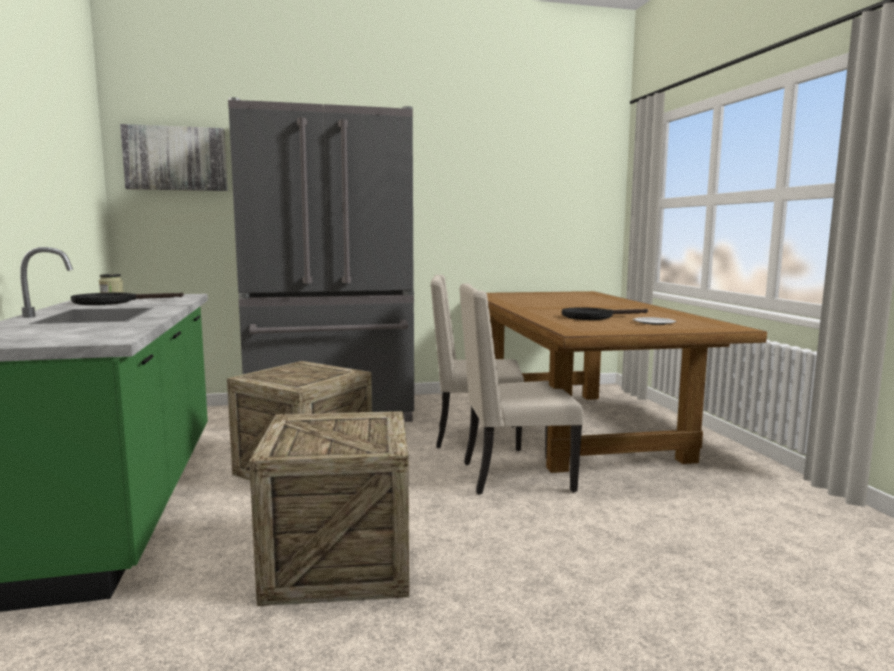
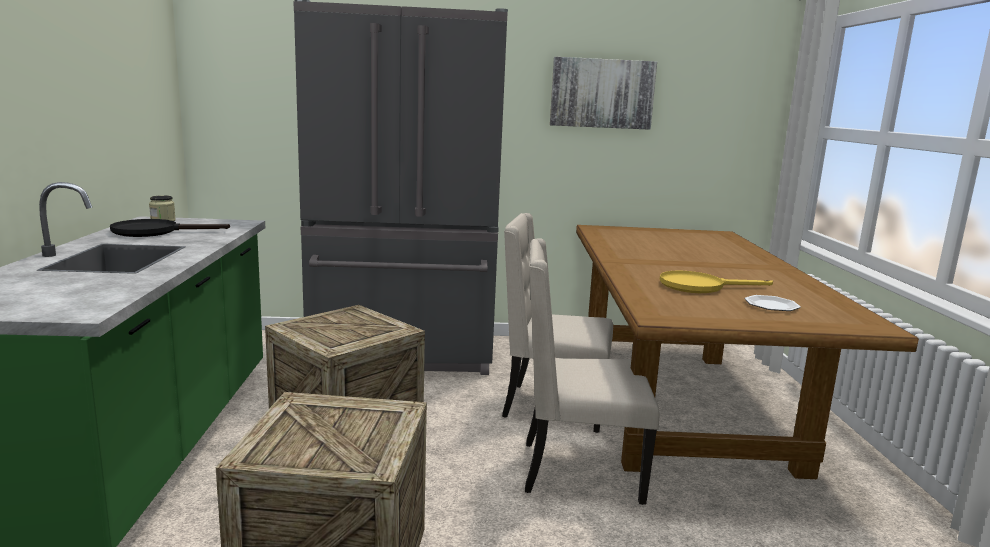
camera: 10 degrees right, 5 degrees up
(176, 158) = (252, 60): picture -> picture (602, 93)
(594, 317) = (700, 286): black frying pan -> yellow frying pan

